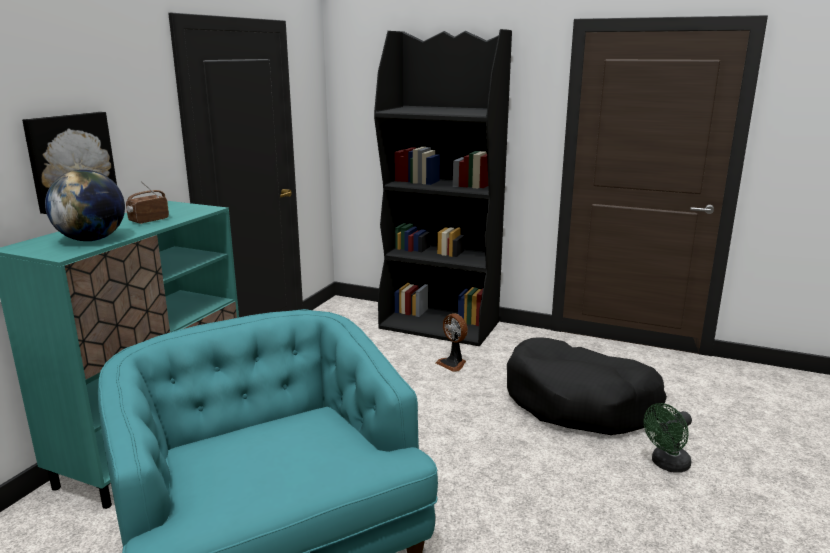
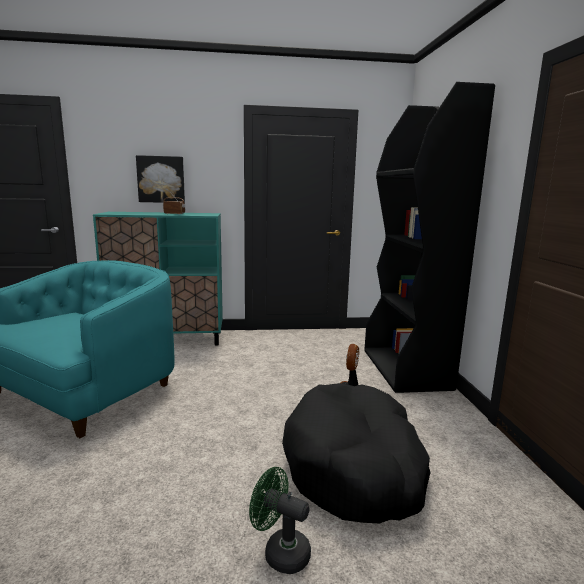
camera: 60 degrees right, 5 degrees down
(91, 239) = (132, 213): globe -> none

